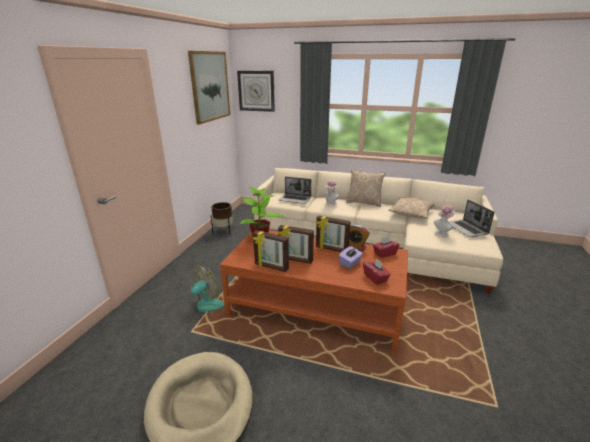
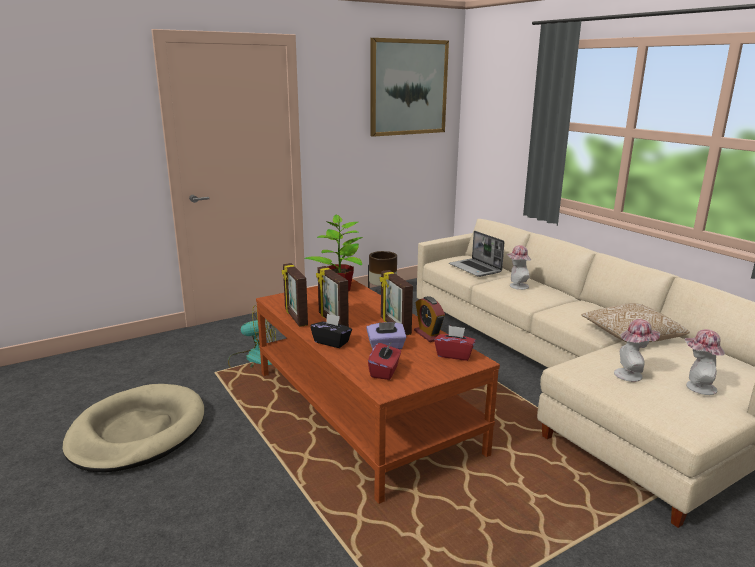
camera: 40 degrees right, 5 degrees down
(256, 91) = (487, 99): wall clock -> none
(320, 273) = (331, 342): none -> black tissue box
(364, 202) = (577, 300): pillow -> none
(466, 229) = (697, 387): laptop -> hat

